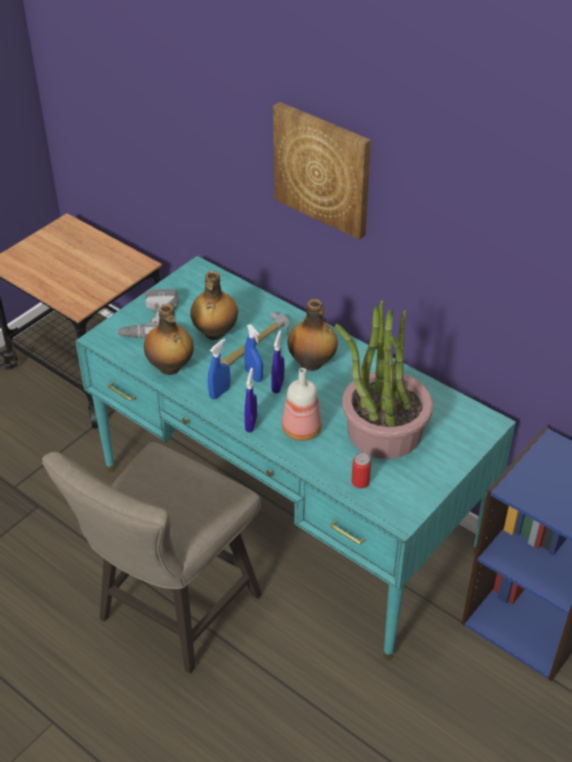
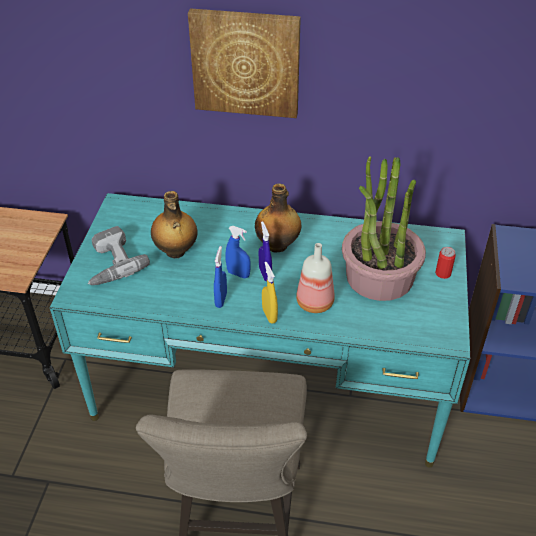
camera: 30 degrees left, 0 degrees up
(170, 368) = (159, 296): bottle -> none
(251, 424) = (269, 315): blue spray bottle -> yellow spray bottle
(255, 343) = (217, 247): hammer -> none
(360, 482) = (396, 325): can -> can (443, 273)

